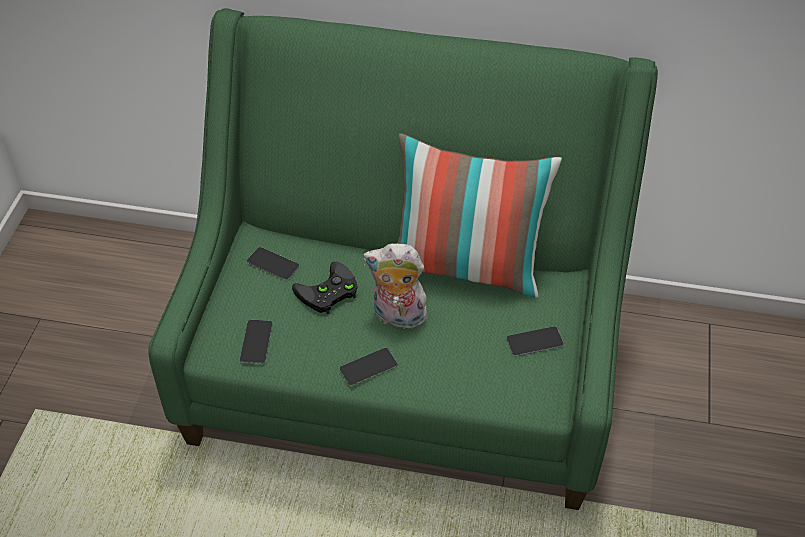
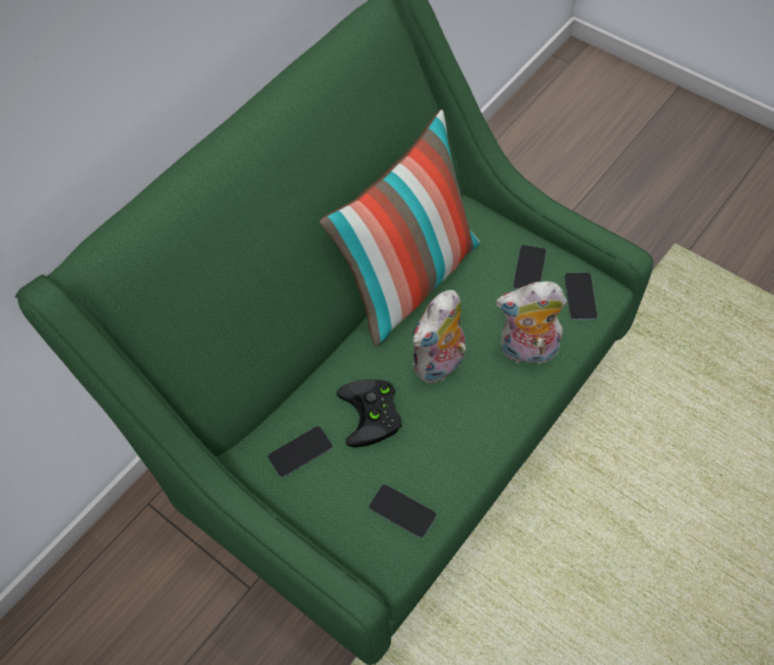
camera: 60 degrees left, 10 degrees up
(368, 367) = (491, 418): phone -> phone (580, 296)
(447, 369) = (527, 352): none -> plush toy

